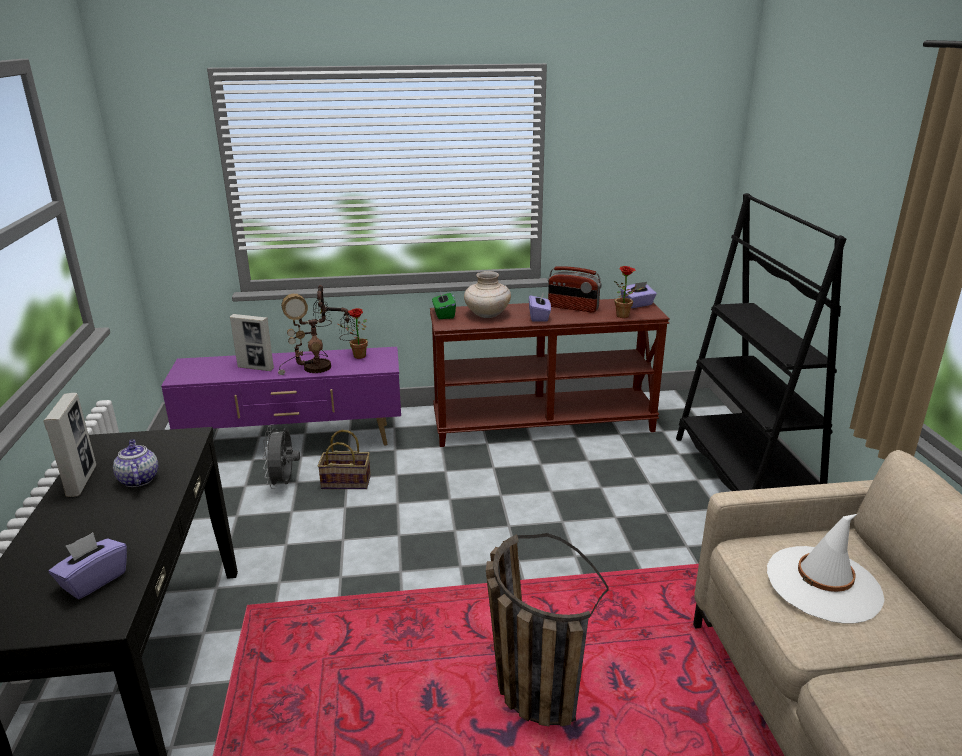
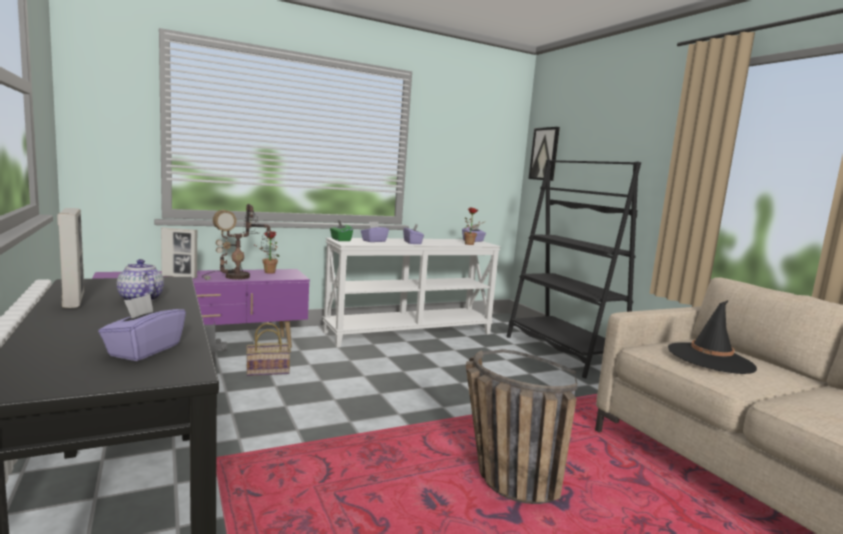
camera: 20 degrees left, 15 degrees down
(487, 315) = (374, 241): beige vase -> purple tissue box
(543, 424) = (409, 333): brown console table -> white console table
(573, 308) = (431, 240): radio -> none
(762, 168) = (544, 154): none -> picture
(823, 584) = (710, 359): white hat -> black hat

